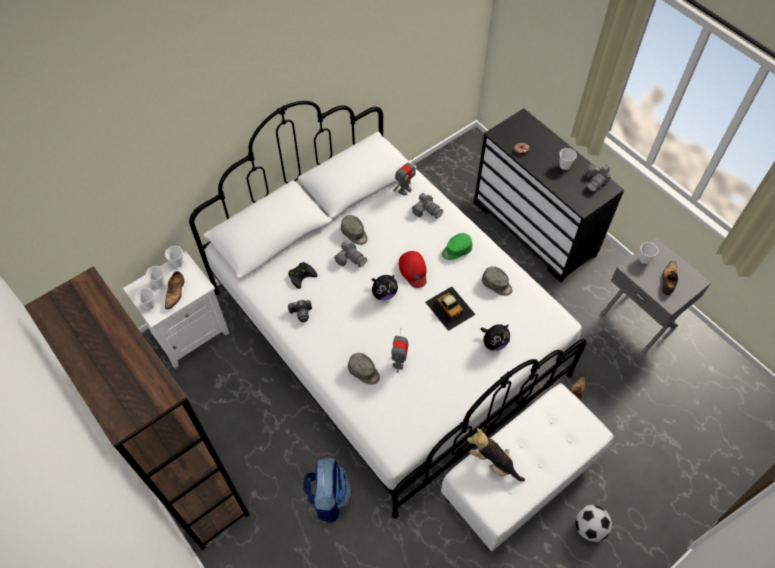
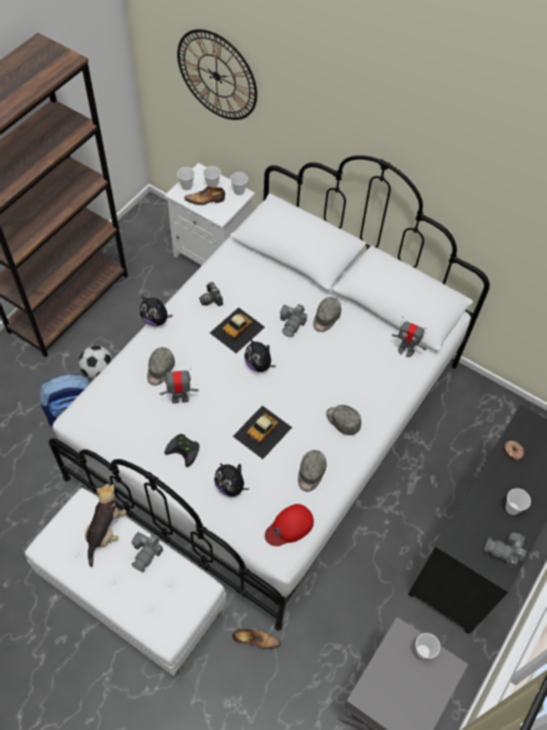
camera: 70 degrees right, 0 degrees up
(105, 199) = (217, 76): none -> wall clock
(302, 274) = (257, 287): black game controller -> black game controller (185, 450)
(307, 364) = (156, 320): none -> plush toy
(342, 301) = (237, 330): none -> toy car
(413, 270) = (299, 385): red cap -> red cap (289, 526)
(427, 210) = (386, 379): camera -> camera (146, 553)
(456, 250) = (342, 421): green cap -> grey cap
(589, 527) = (92, 683): football -> football (98, 370)
(668, 280) = (401, 689): shoe -> none

